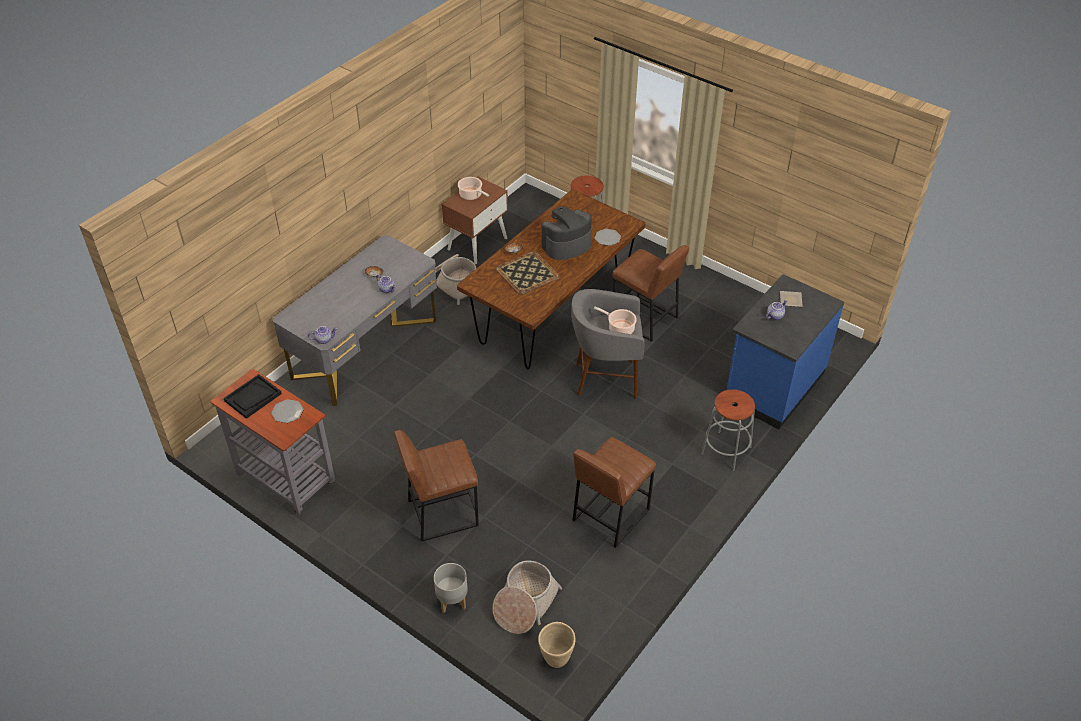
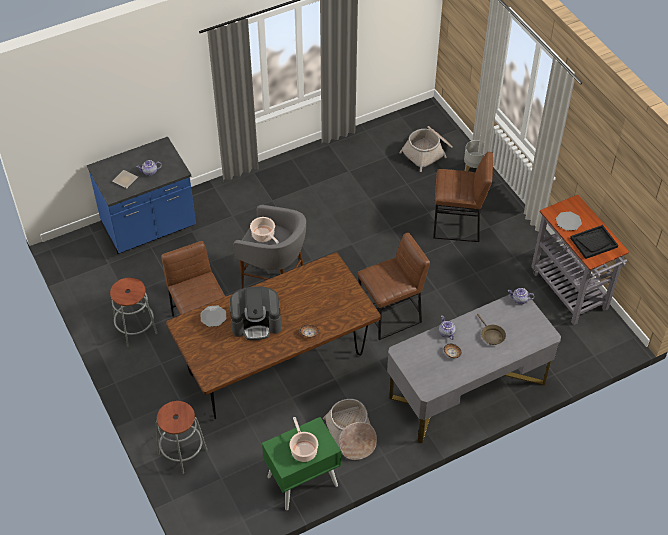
camera: 155 degrees left, 5 degrees up
(342, 300) = (491, 335): none -> brown frying pan
(477, 243) = (302, 481): brown nightstand -> green nightstand
(526, 273) = (311, 305): tray -> none
(556, 658) = (424, 120): beige planter -> none
(610, 516) = (340, 183): brown chair -> brown chair (391, 315)
(726, 450) = (227, 196): grey stool -> grey stool (136, 328)

